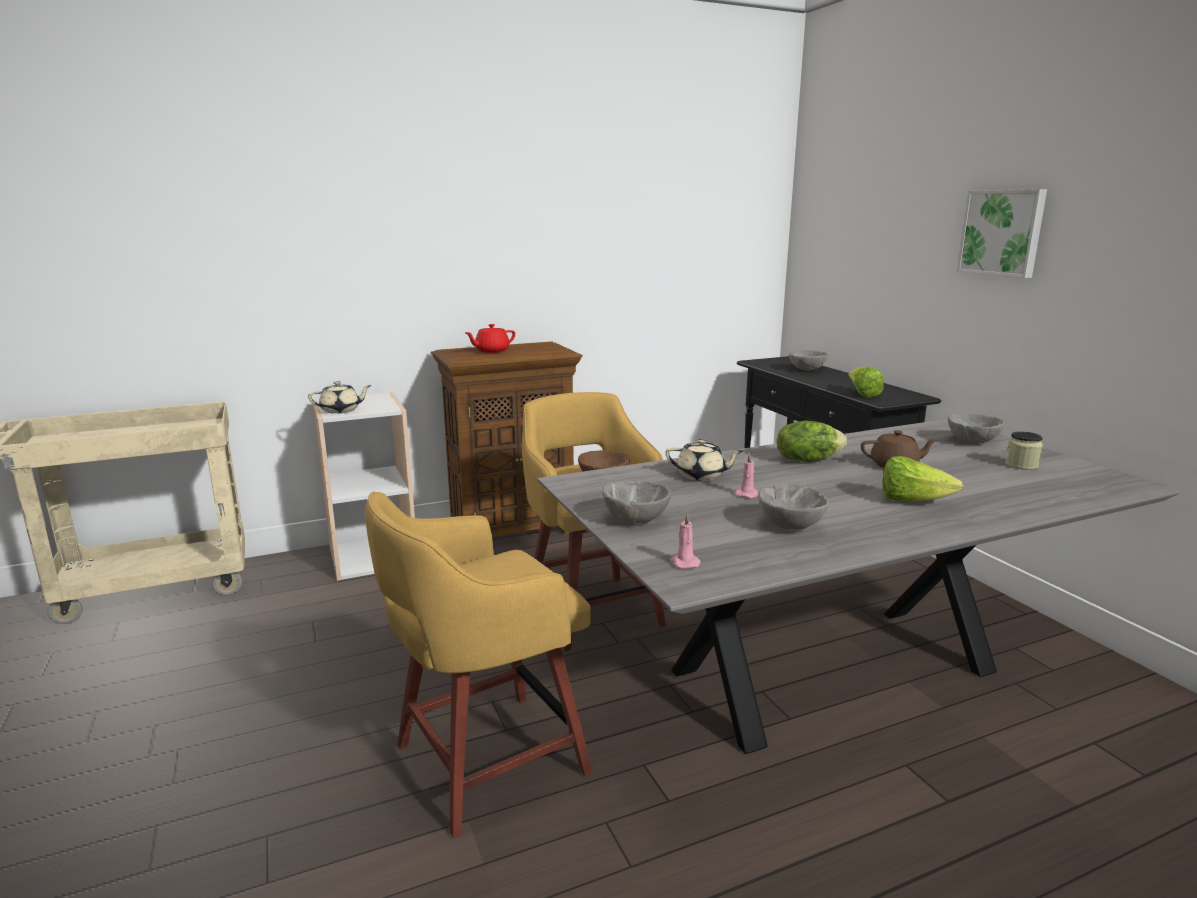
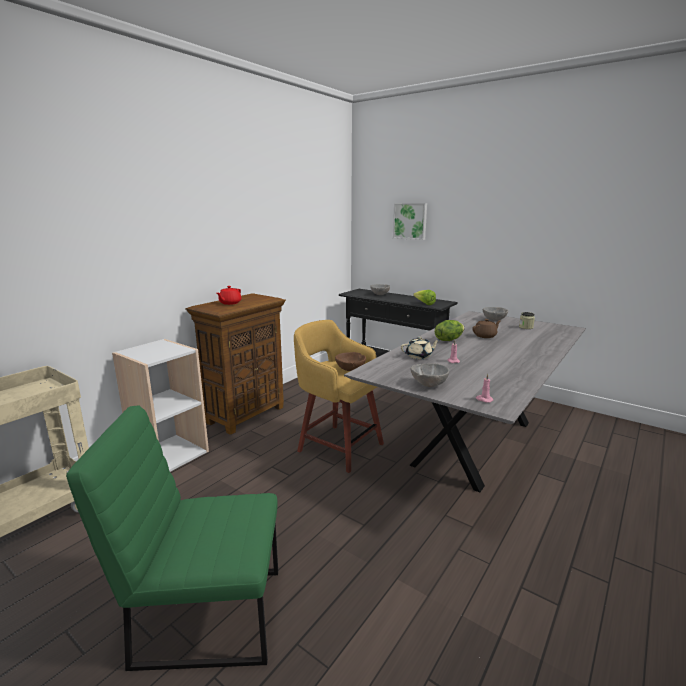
camera: 30 degrees left, 0 degrees up
(217, 756) = (206, 614): none -> green chair
(341, 410) = (151, 356): beige teapot -> none
(485, 761) = (371, 545): yellow stool -> none
(789, 525) = (493, 372): grey bowl -> none
(911, 501) = (516, 350): lettuce -> none
(1002, 232) = (484, 221): picture -> picture (410, 221)

